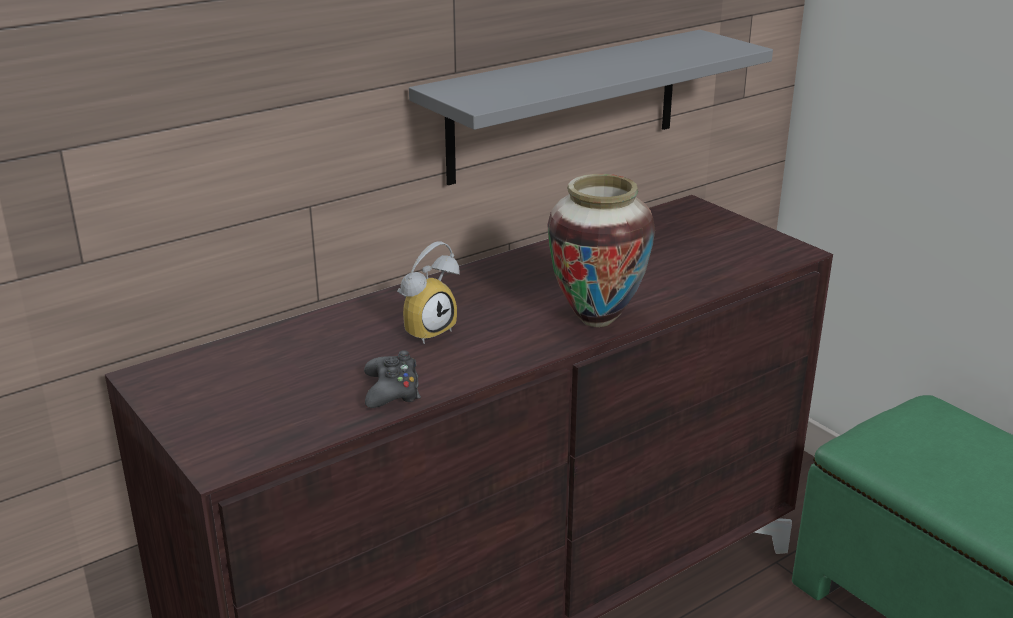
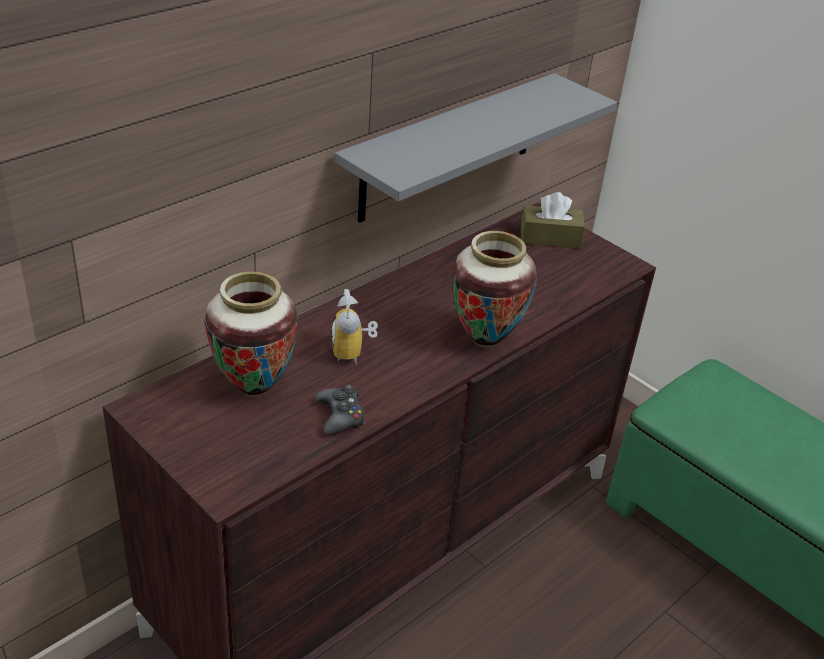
camera: 10 degrees left, 10 degrees up
(293, 360) = (254, 388): none -> vase
(426, 329) = (353, 353): alarm clock -> alarm clock turned 135 degrees clockwise
(700, 225) = (550, 237): none -> brown tissue box

